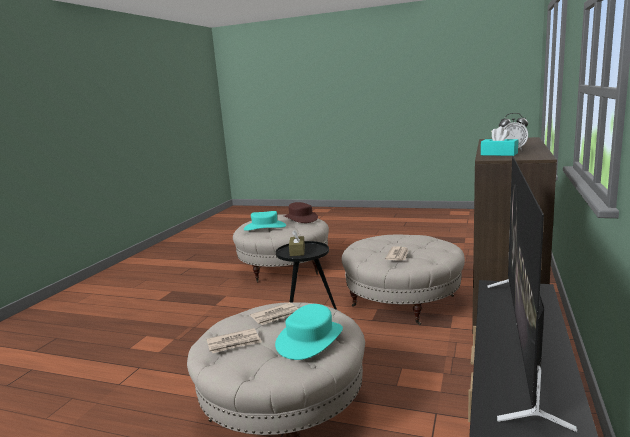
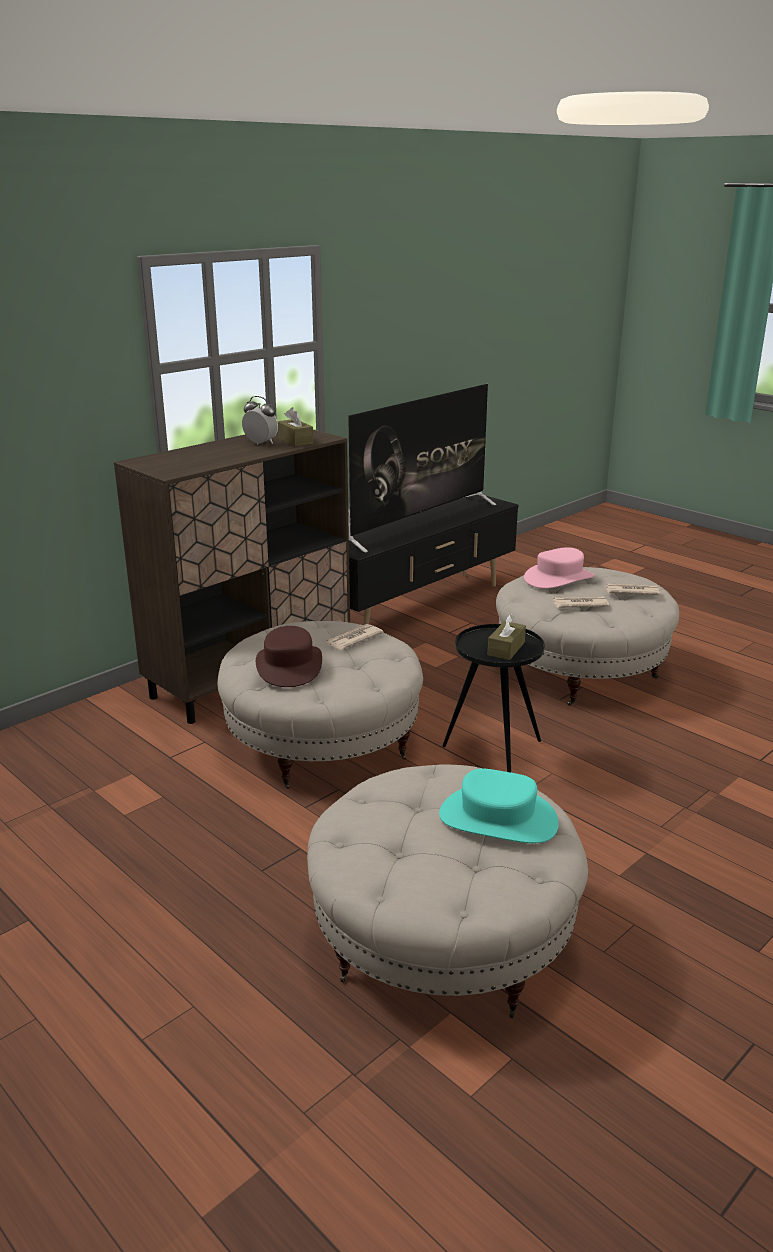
camera: 155 degrees left, 10 degrees up
(301, 218) = (377, 832): brown hat -> brown hat (289, 666)
(310, 339) = (559, 578): turquoise hat -> pink hat
(499, 154) = (295, 440): turquoise tissue box -> brown tissue box

